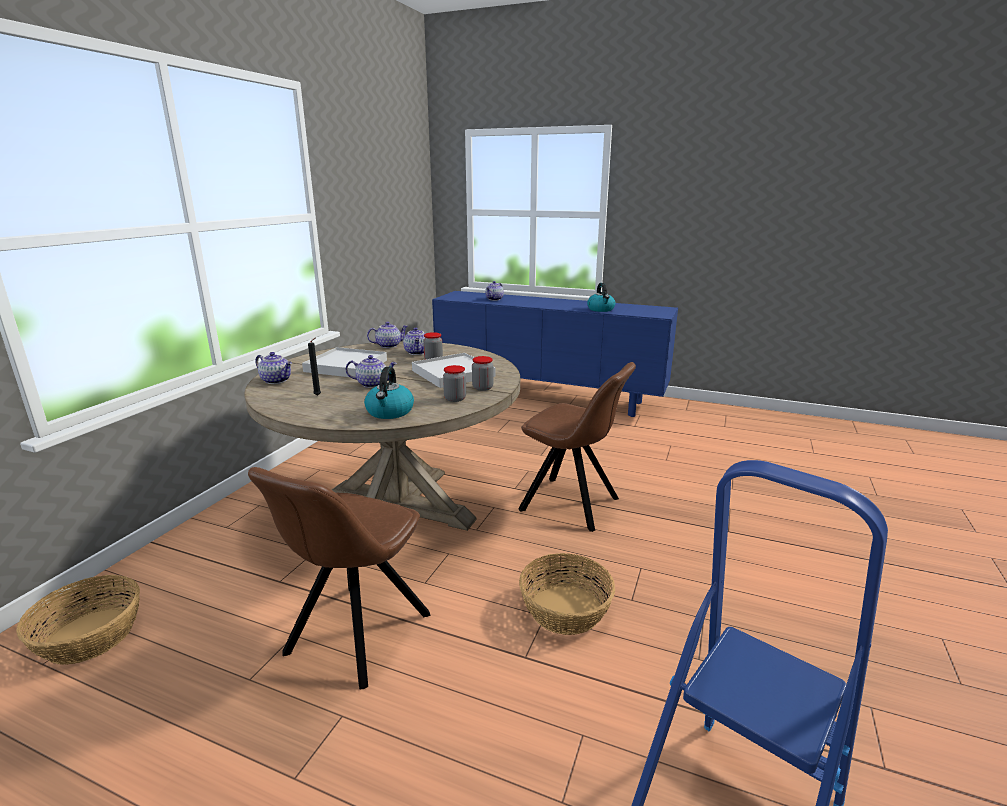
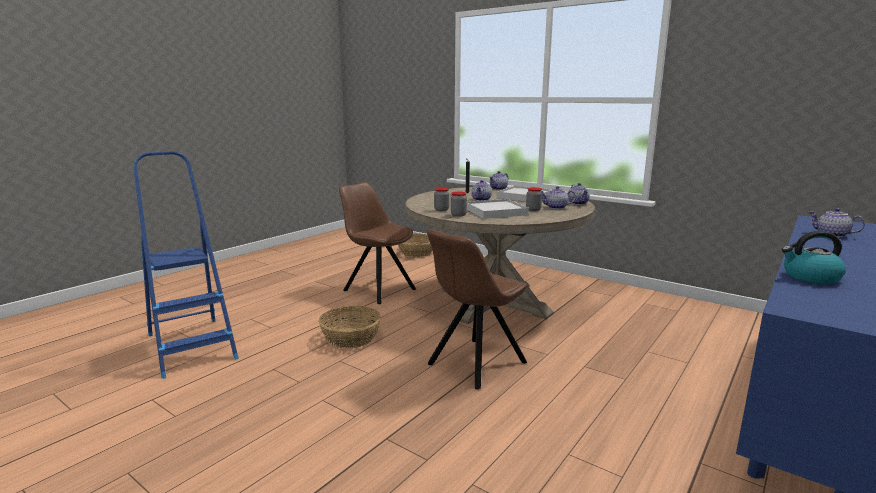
camera: 105 degrees right, 5 degrees down
(390, 412) = (429, 201): kettle -> none

